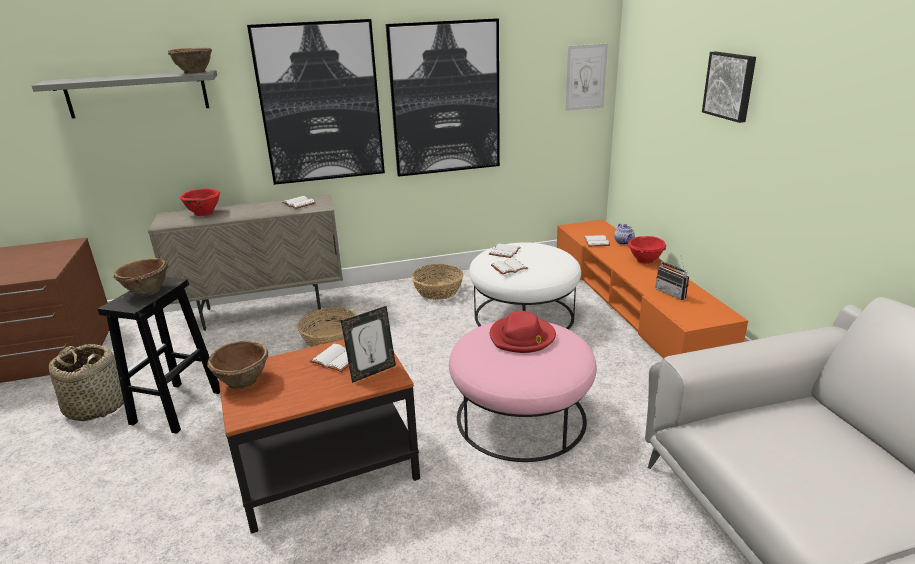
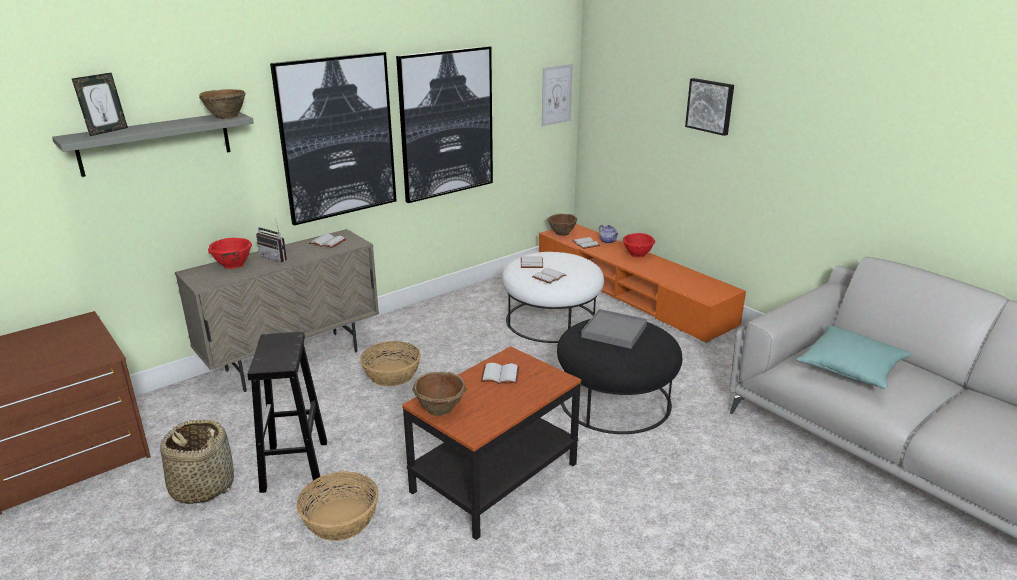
camera: 25 degrees left, 0 degrees up
(146, 292) = (277, 350): brown bowl -> brown bowl (562, 233)
(372, 372) = (541, 378): picture frame -> picture frame (107, 131)
(438, 291) = (455, 311): basket -> basket (341, 519)
(521, 417) = (615, 400): pink ottoman -> black ottoman
(522, 337) = (614, 331): red hat -> grey tray
(673, 293) = (679, 278): radio -> radio (276, 257)
(793, 452) = (851, 369): none -> turquoise pillow

